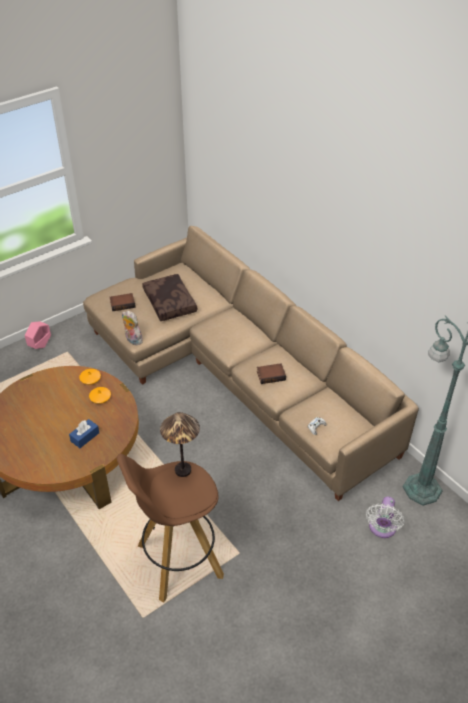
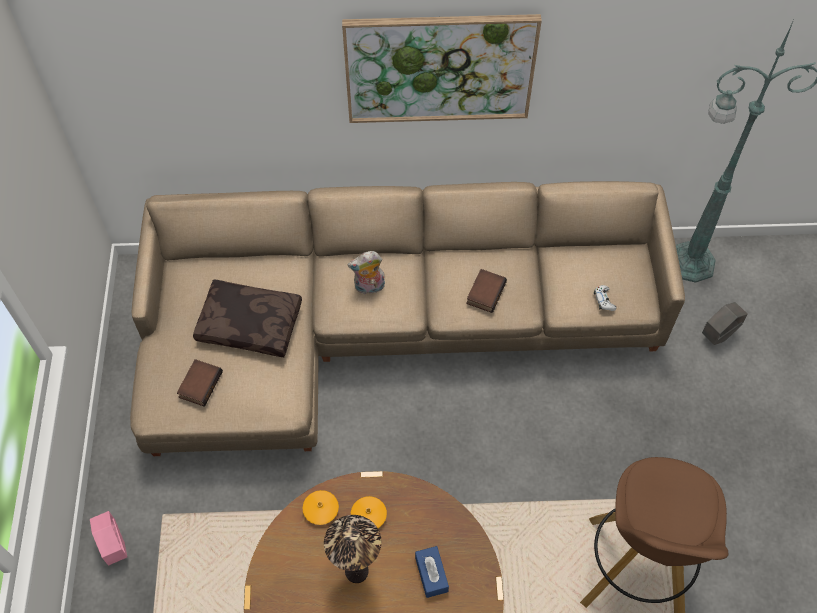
camera: 55 degrees left, 15 degrees up
(132, 340) = (284, 413): plush toy -> plush toy (369, 288)
(182, 470) = (641, 483): table lamp -> table lamp (357, 572)
(322, 228) = (439, 68): none -> picture
(382, 529) = (718, 335): white fan -> grey planter

